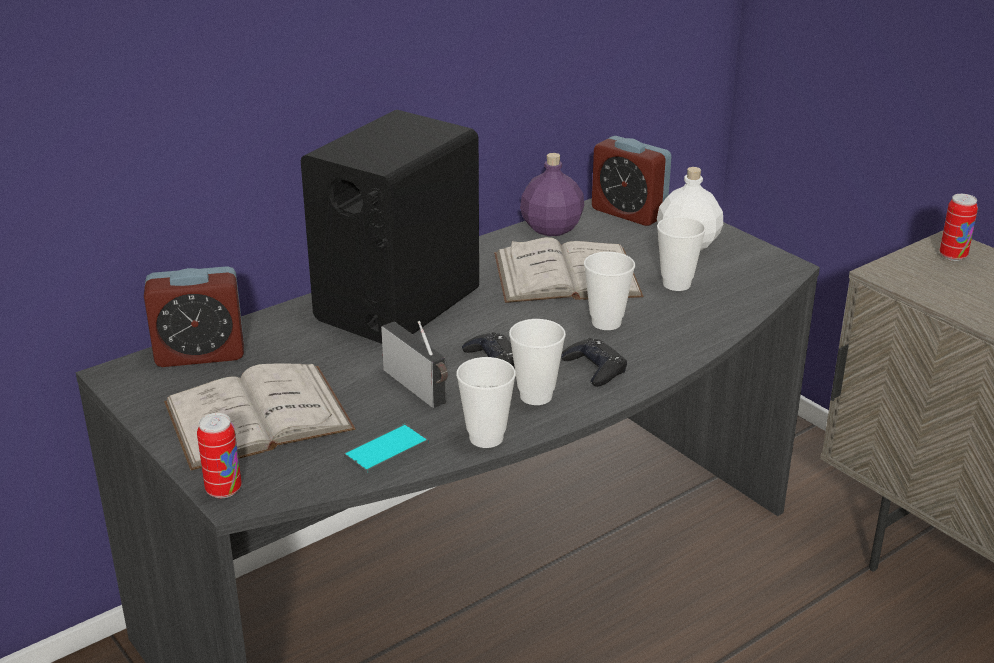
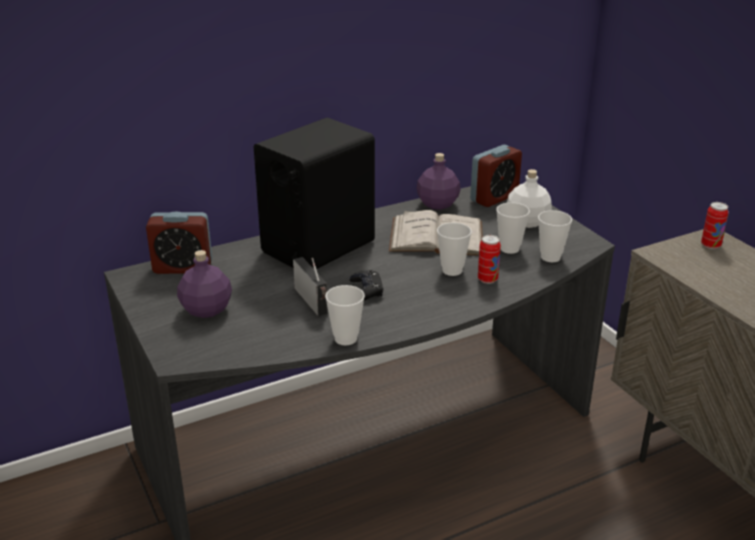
camera: 10 degrees right, 0 degrees up
(223, 490) = (169, 354): can -> can (487, 279)
(258, 416) = (206, 310): white book -> purple bottle
(386, 449) = (279, 339): phone -> none
(536, 396) = (388, 315): cup -> cup (550, 257)
(594, 368) = (433, 300): black game controller -> none
(629, 213) = (494, 197): alarm clock -> alarm clock turned 90 degrees counterclockwise

